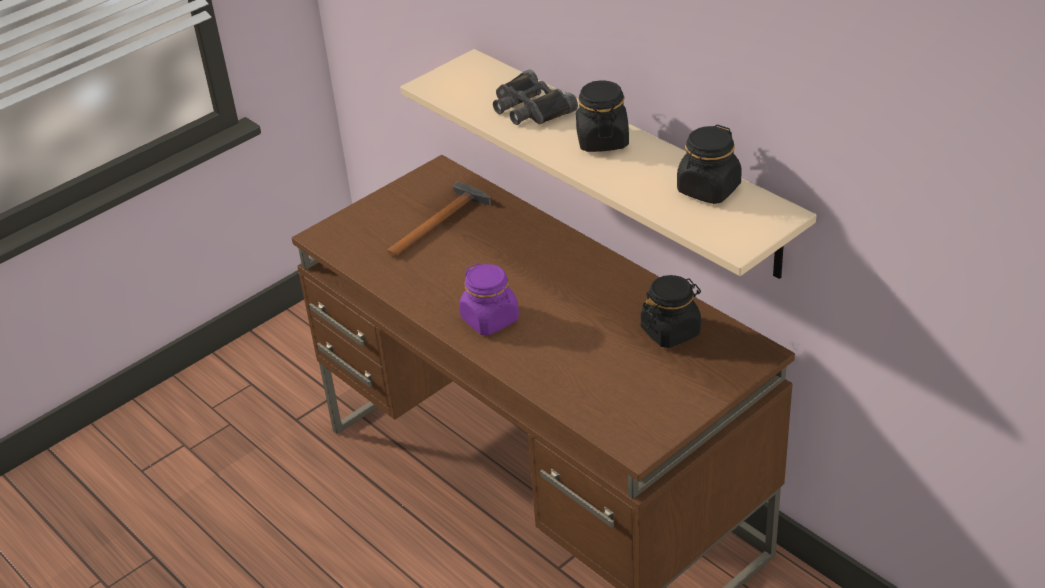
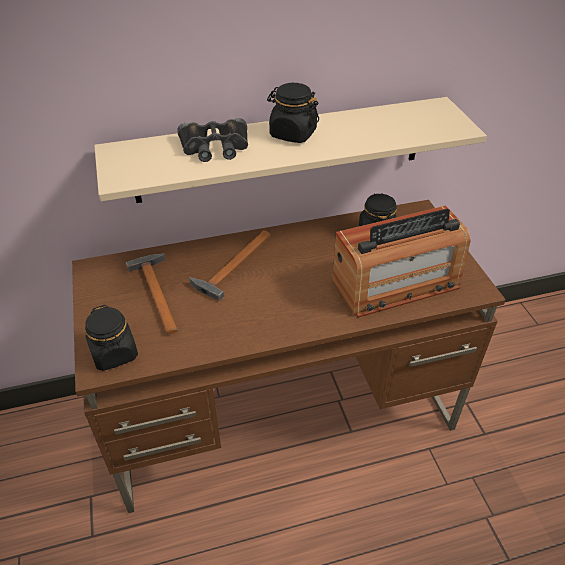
camera: 65 degrees left, 5 degrees up
(490, 319) = (299, 308): purple jar -> none
(517, 251) = (232, 266): none -> hammer
(589, 375) = (395, 284): none -> radio
(708, 189) = (391, 117): black jar -> black jar (114, 353)

